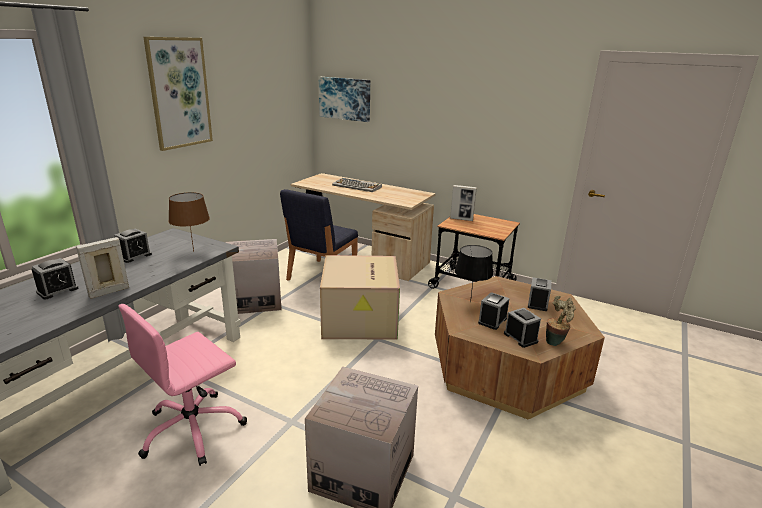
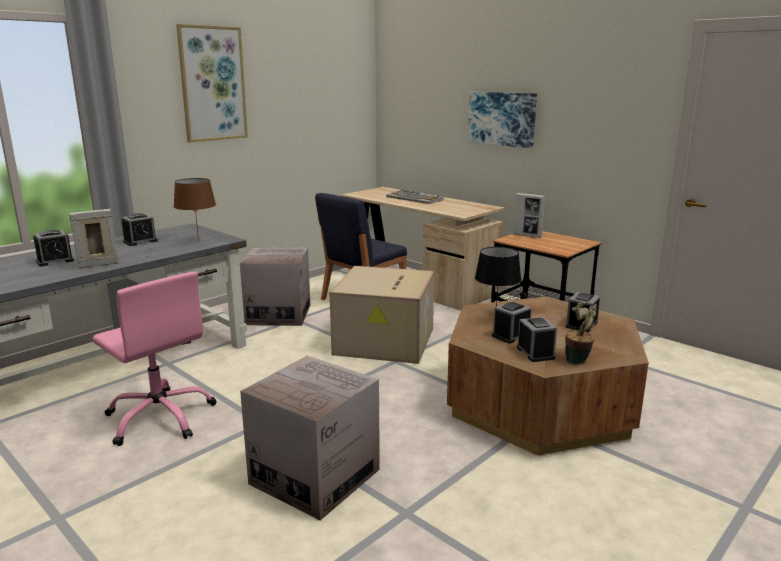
camera: 15 degrees right, 5 degrees down
(193, 429) = (160, 417): pink office chair -> pink office chair turned 105 degrees counterclockwise
(345, 98) = (409, 99): picture -> picture (502, 118)

